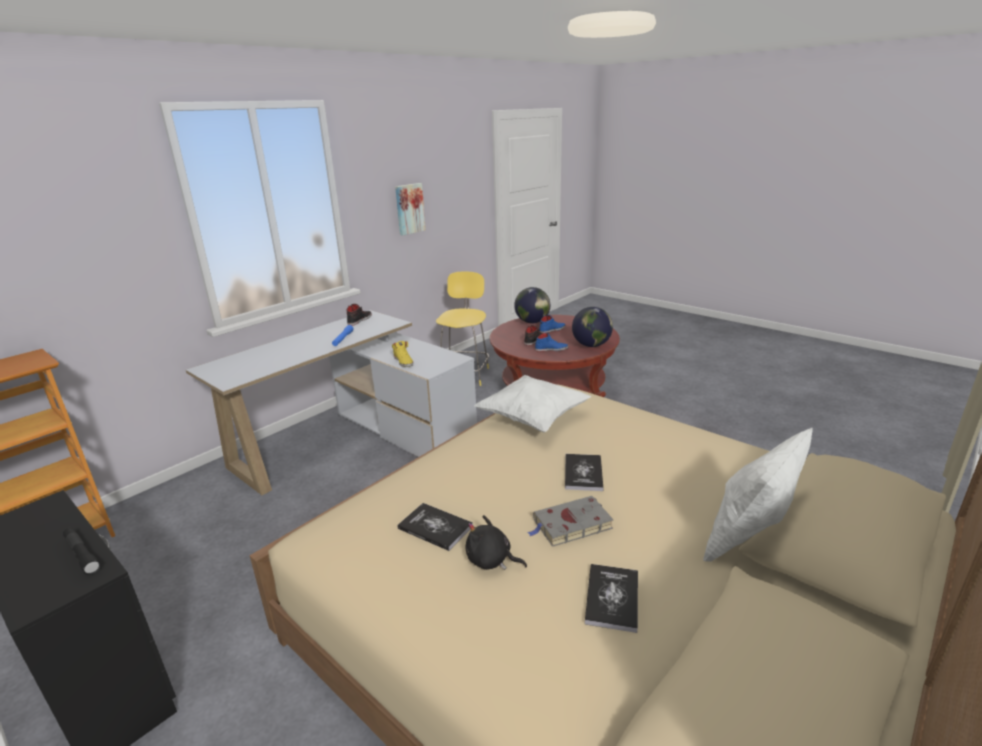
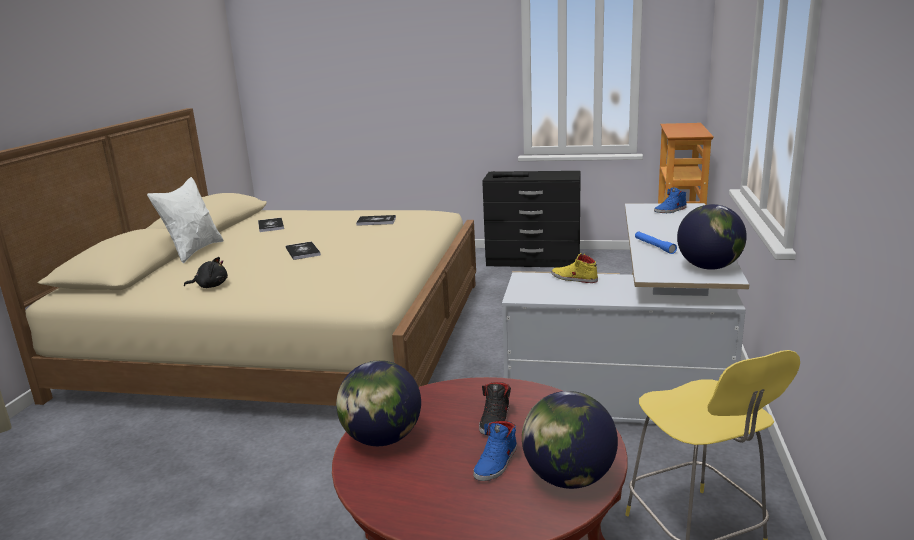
camera: 150 degrees right, 5 degrees down
(359, 320) = (709, 267): black shoe -> globe
(409, 208) = (858, 160): picture -> none
(491, 560) = (336, 221): black plush toy -> black plush toy (210, 286)
(533, 419) = (365, 269): white pillow -> none
(551, 349) = (449, 407): blue shoe -> blue shoe (670, 210)
(570, 525) = (301, 235): grey book -> none

